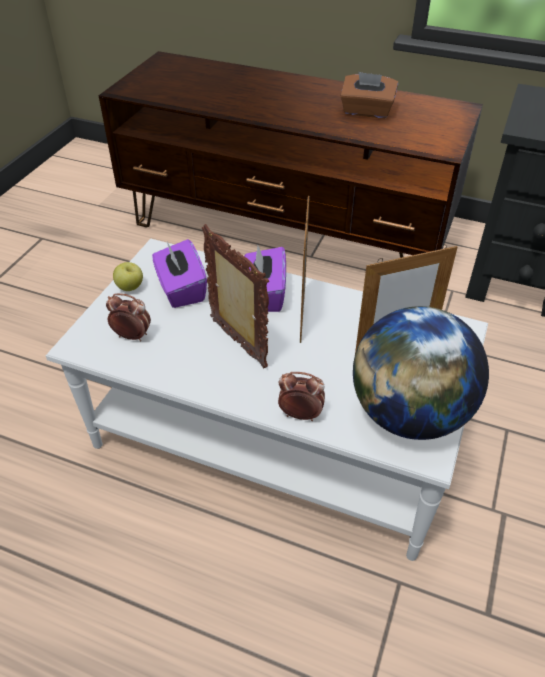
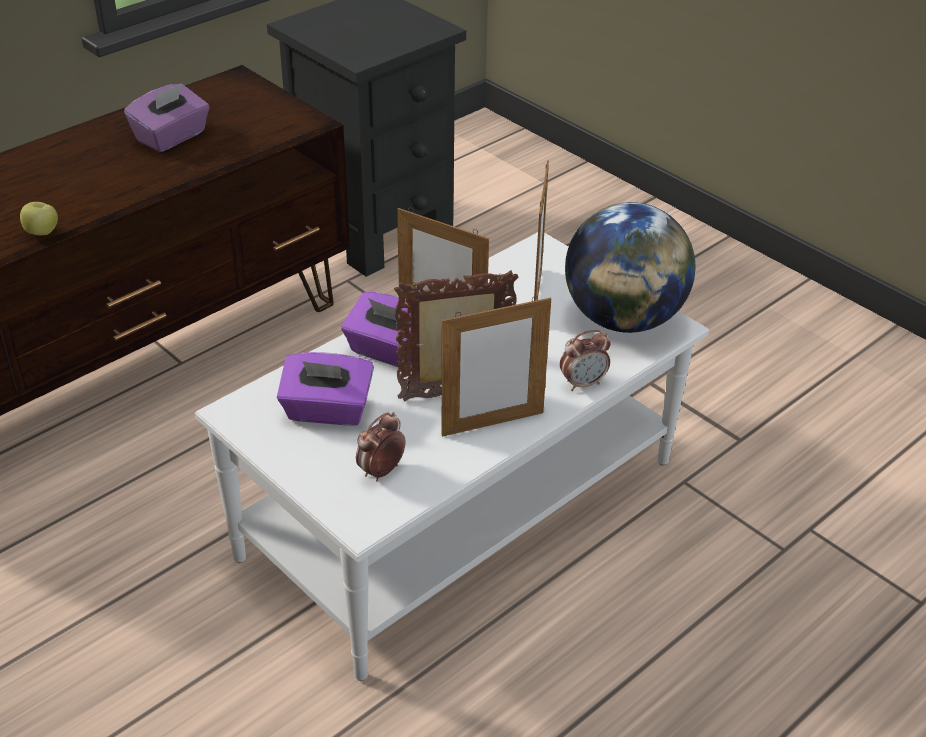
camera: 65 degrees left, 5 degrees down
(130, 287) = (287, 452): apple -> apple (42, 233)
(215, 376) = (492, 424): none -> picture frame
(300, 414) = (583, 383): alarm clock -> alarm clock turned 150 degrees counterclockwise
(366, 112) = (172, 137): brown tissue box -> purple tissue box

